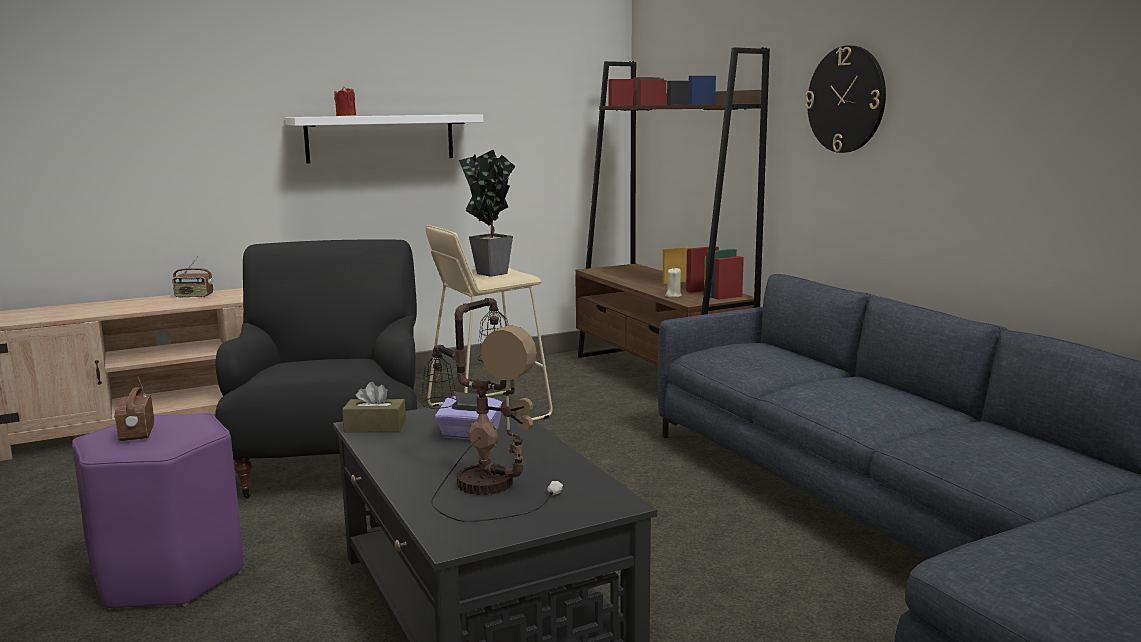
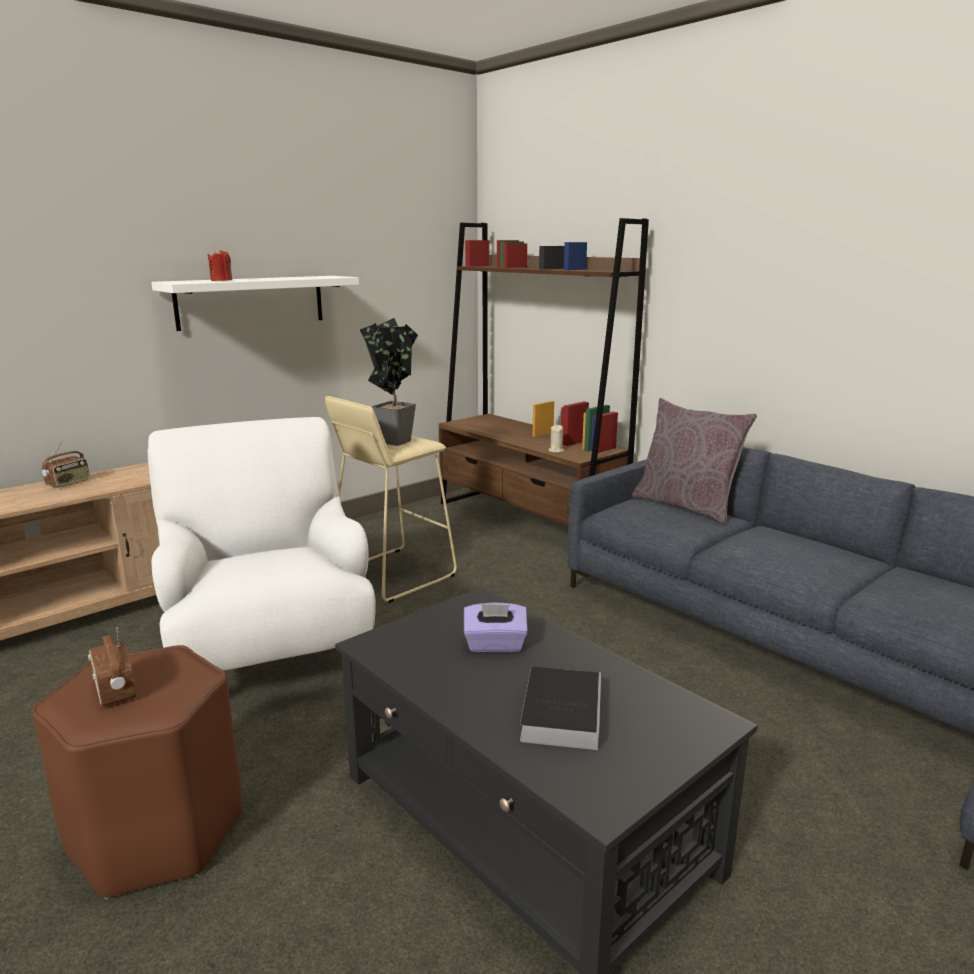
camera: 15 degrees left, 5 degrees up
(169, 575) = (157, 834): purple stool -> brown stool
(194, 296) = (68, 483): radio -> radio turned 45 degrees counterclockwise
(335, 465) = (271, 656): black armchair -> white armchair
(375, 427) = (387, 645): brown tissue box -> none
(483, 482) = (561, 711): table lamp -> book
(784, 353) = (686, 506): none -> grey pillow
(846, 99) = (731, 271): wall clock -> none

